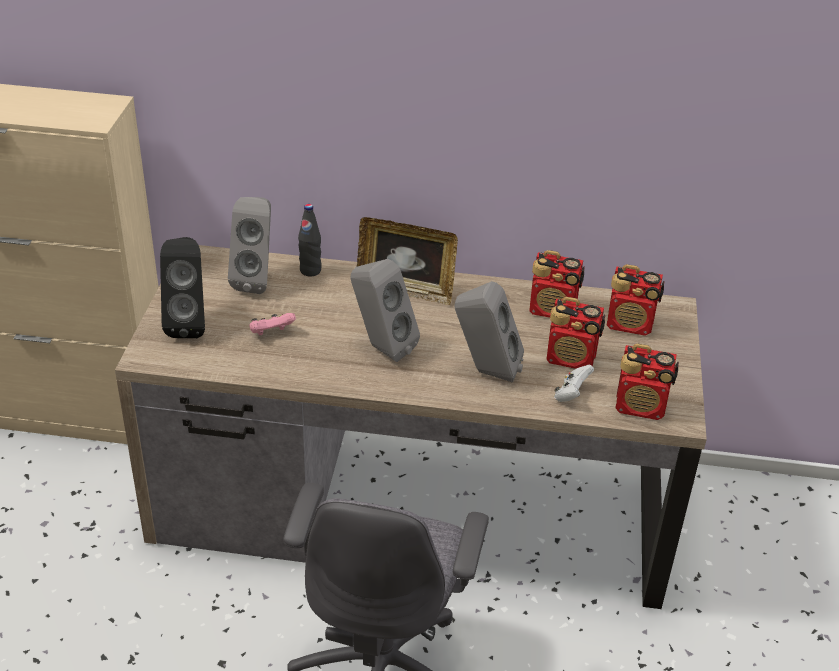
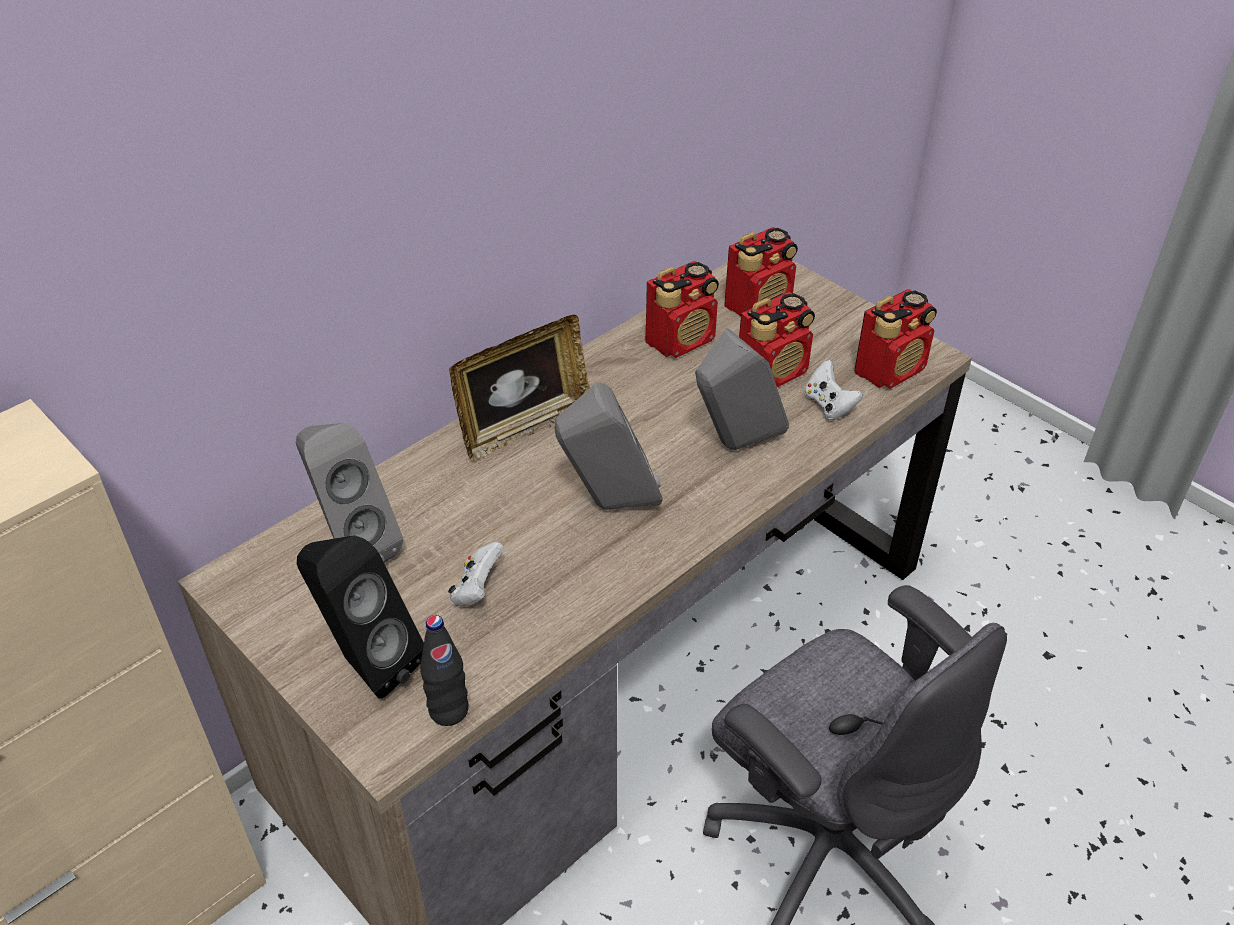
camera: 50 degrees left, 5 degrees up
(271, 333) = (477, 589): pink game controller -> white game controller
(310, 270) = (393, 487): black bottle -> black bottle (449, 710)

